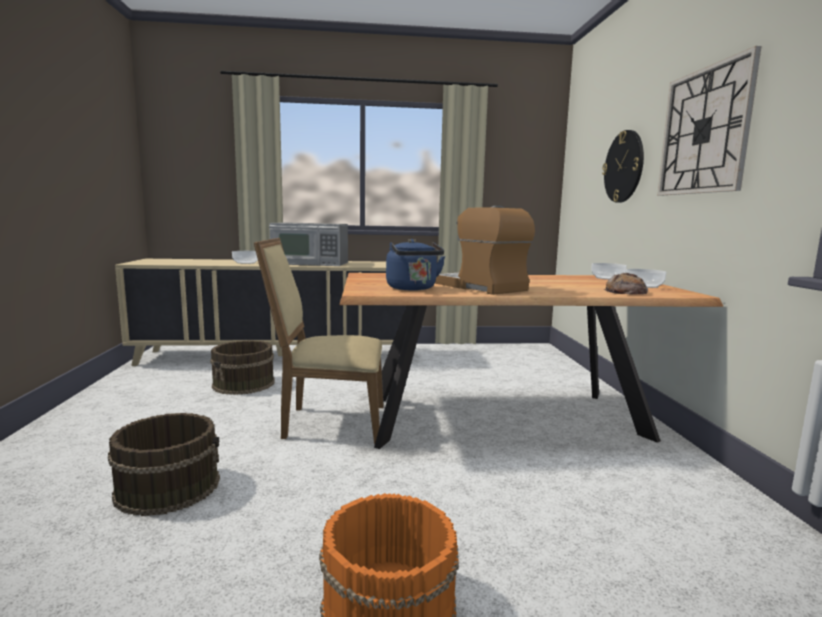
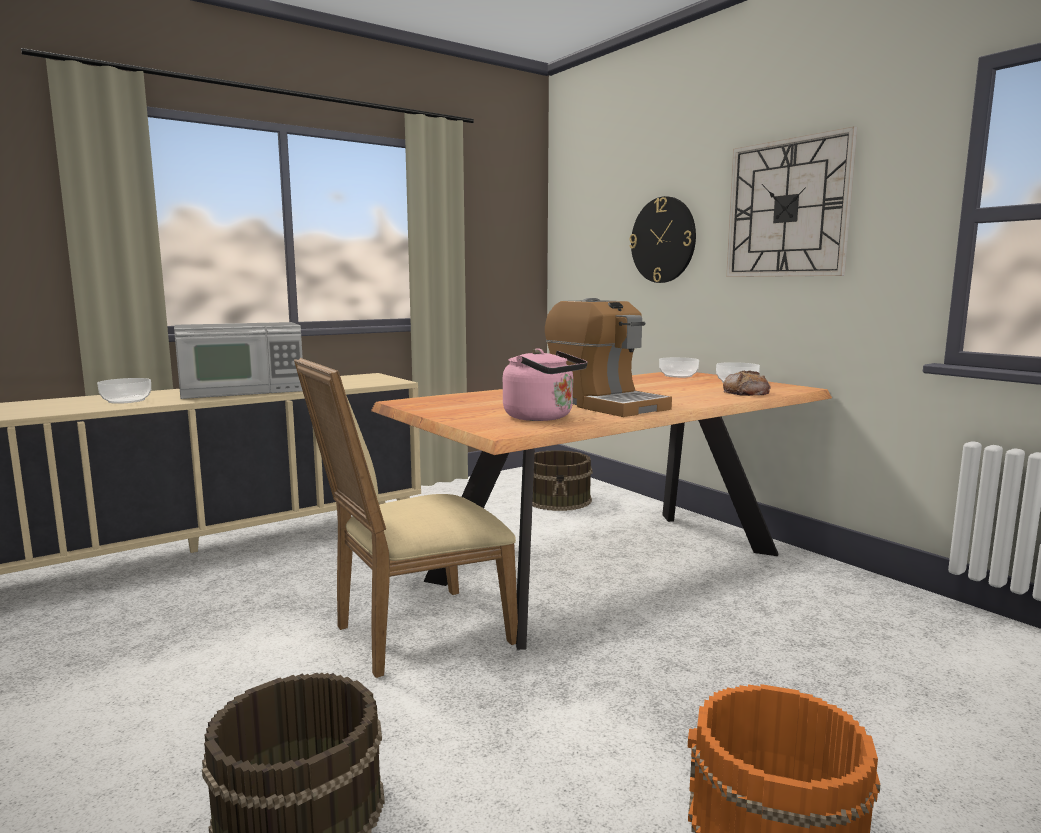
camera: 30 degrees left, 0 degrees up
(244, 384) = (195, 612): brown bucket -> brown bucket (559, 500)
(413, 289) = (542, 417): blue kettle -> pink kettle
(481, 287) = (604, 404): coffee machine -> coffee machine turned 150 degrees counterclockwise

